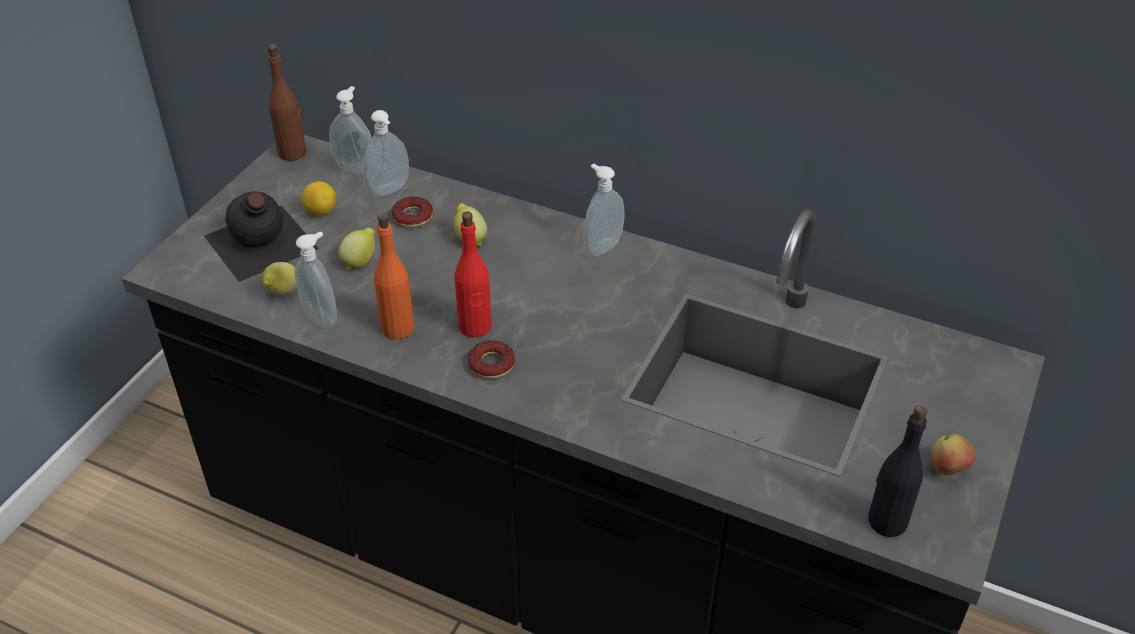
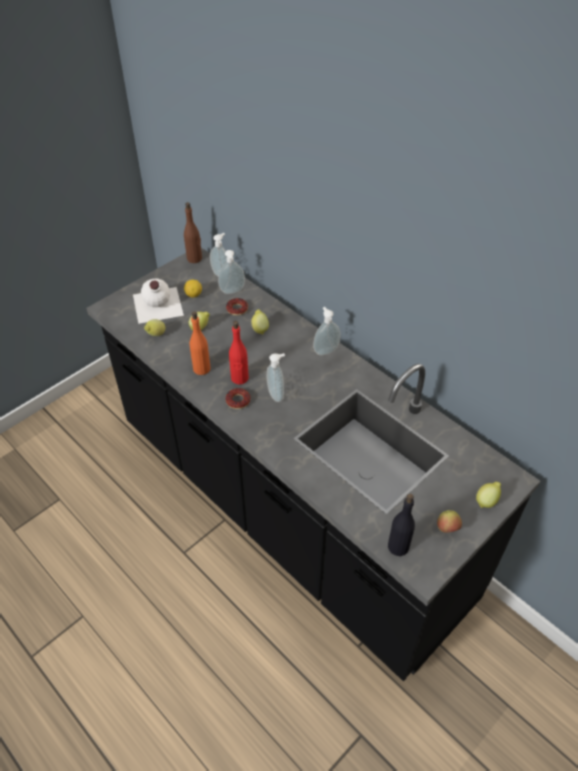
camera: 20 degrees right, 5 degrees up
(260, 243) = (157, 305): black bottle -> white bottle
(322, 316) = (169, 352): soap dispenser -> soap dispenser (277, 394)
(983, 409) = (486, 501): none -> lemon

